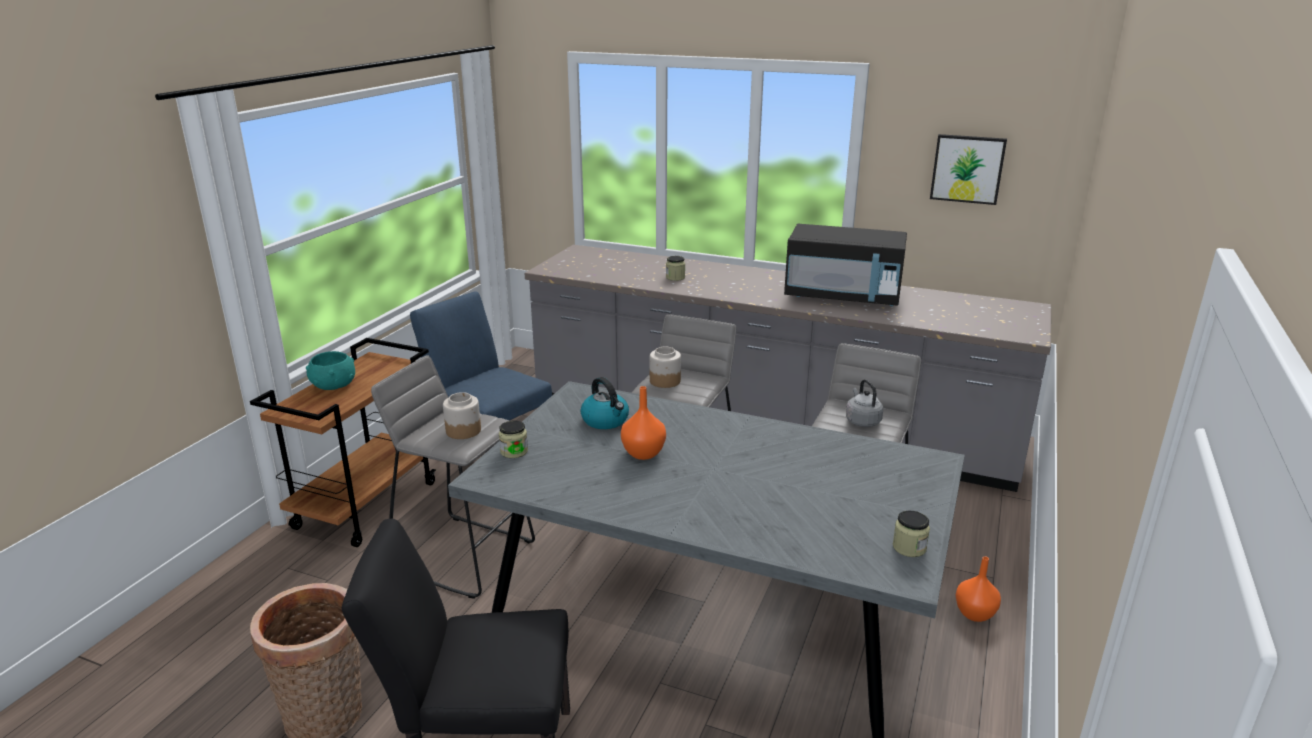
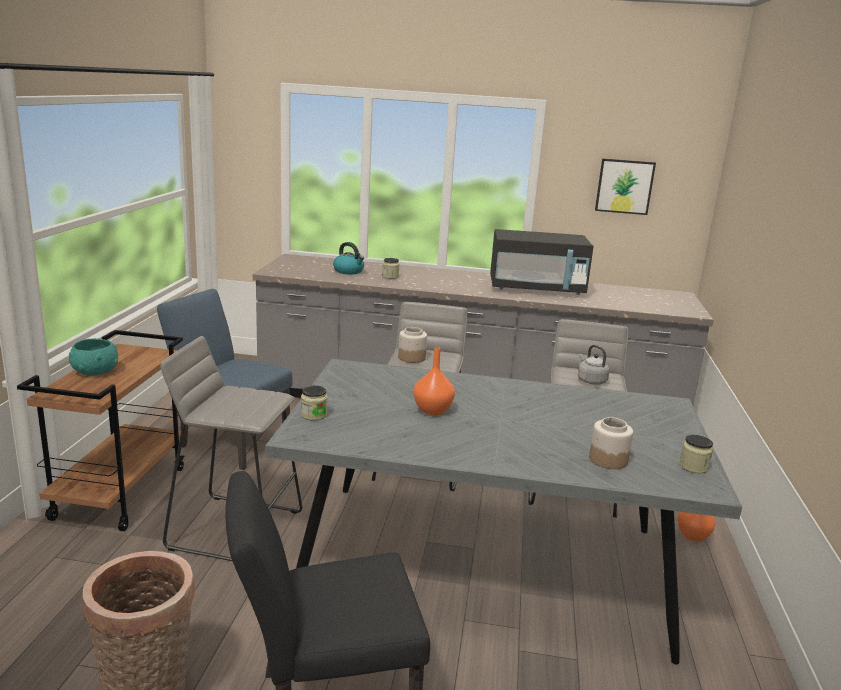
camera: 15 degrees left, 5 degrees down
(463, 430) = (248, 403): jar -> jar (608, 459)
(606, 420) = (384, 387): kettle -> kettle (349, 271)

